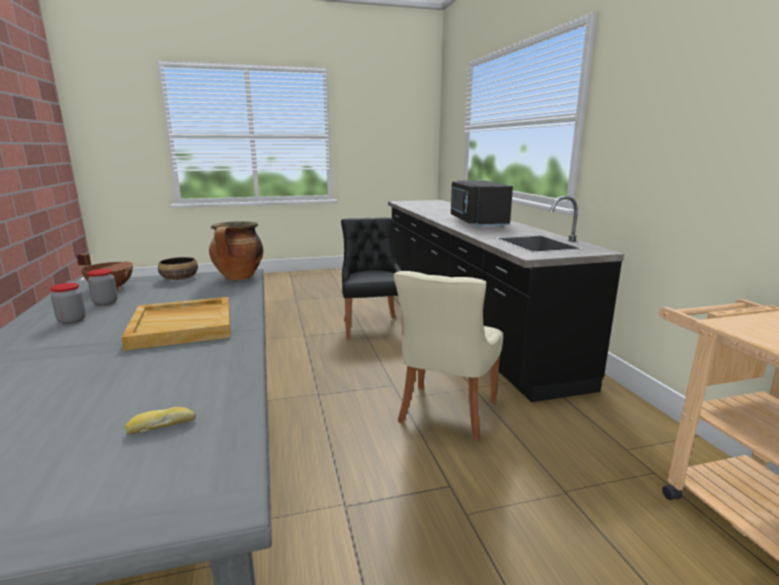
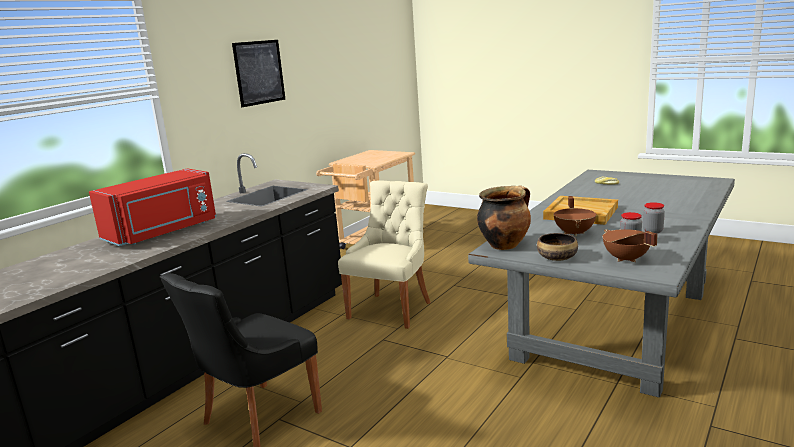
camera: 130 degrees left, 0 degrees up
(175, 300) = (575, 233): none -> brown cooking pot
(445, 413) = (392, 309): beige chair -> beige chair turned 45 degrees counterclockwise
(476, 222) = (163, 232): black microwave -> red microwave
(702, 100) = (259, 72): none -> picture

